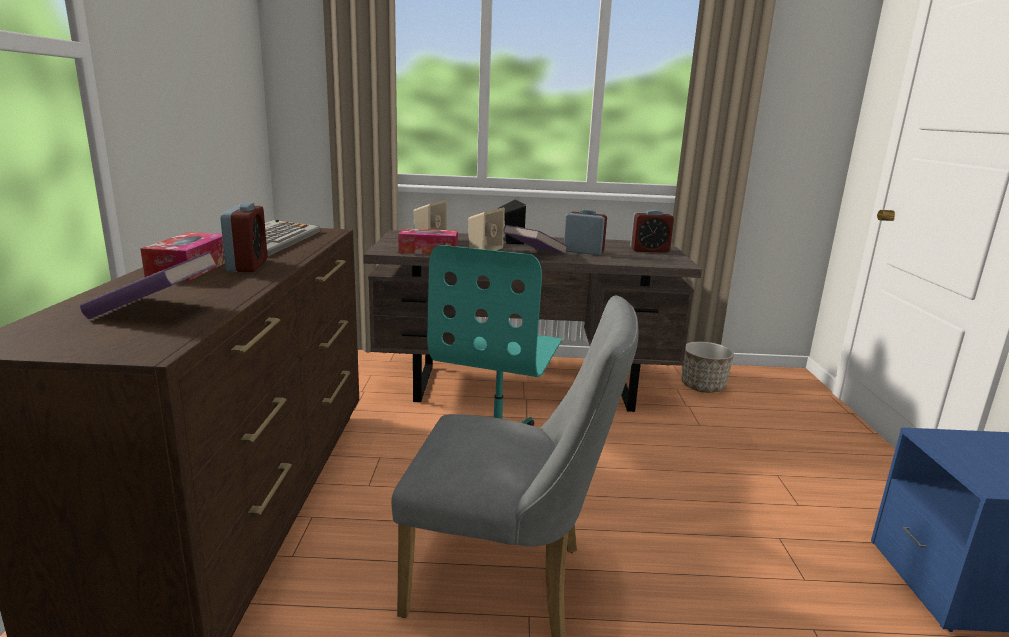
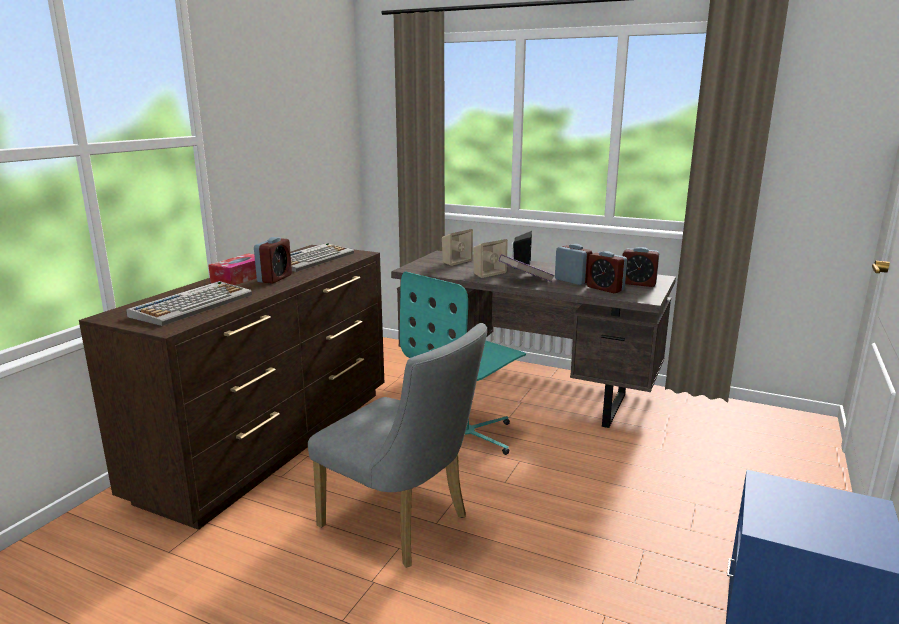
camera: 25 degrees right, 0 degrees up
(155, 310) = (193, 305): purple book -> keyboard
(428, 251) = (442, 271): tissue box -> none
(627, 257) = (605, 289): none -> alarm clock
(702, 387) = (698, 417): planter -> none

